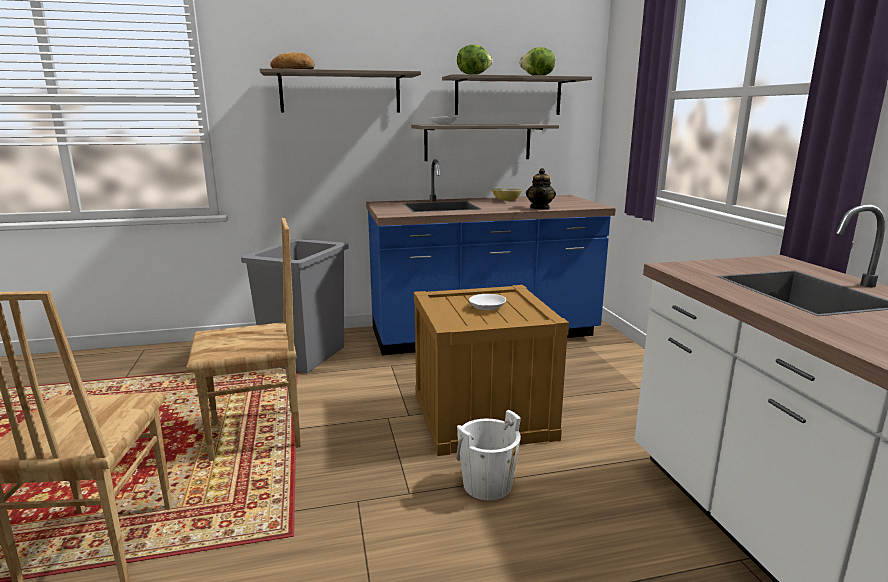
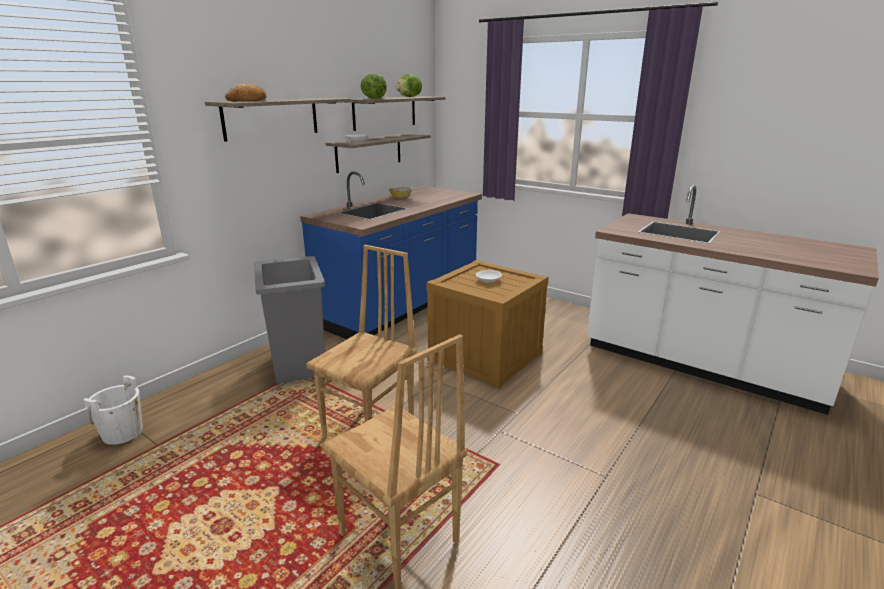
camera: 40 degrees left, 5 degrees up
(487, 485) = (545, 390): white bucket -> white bucket (122, 433)
(540, 208) = (442, 201): teapot -> none

